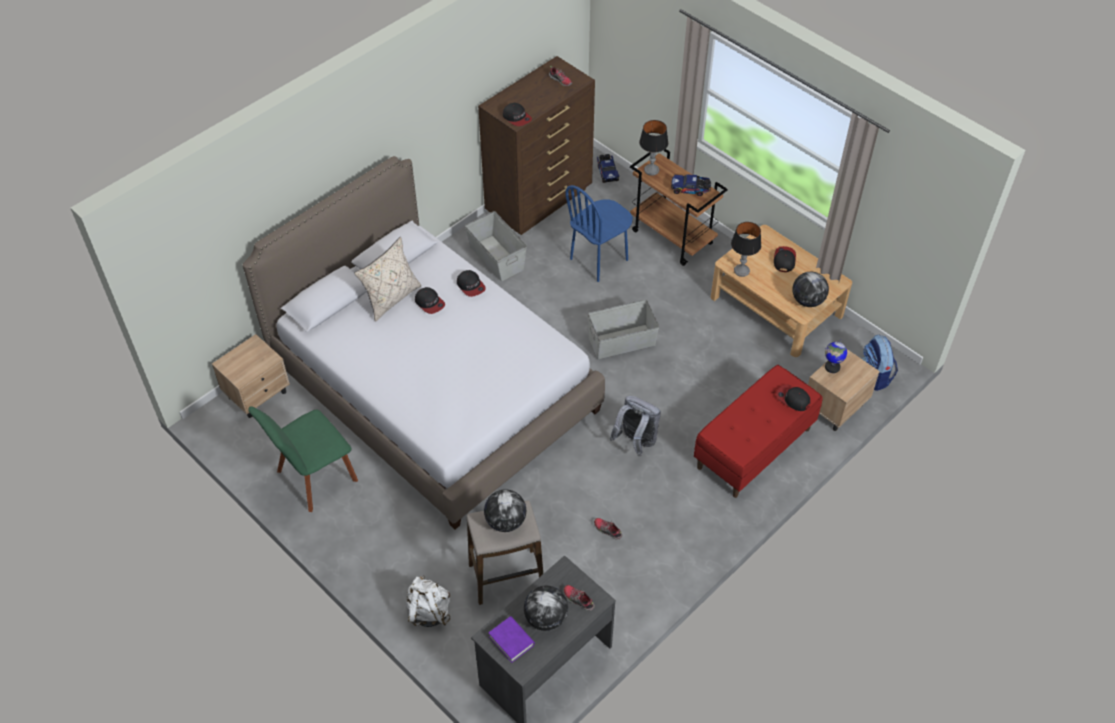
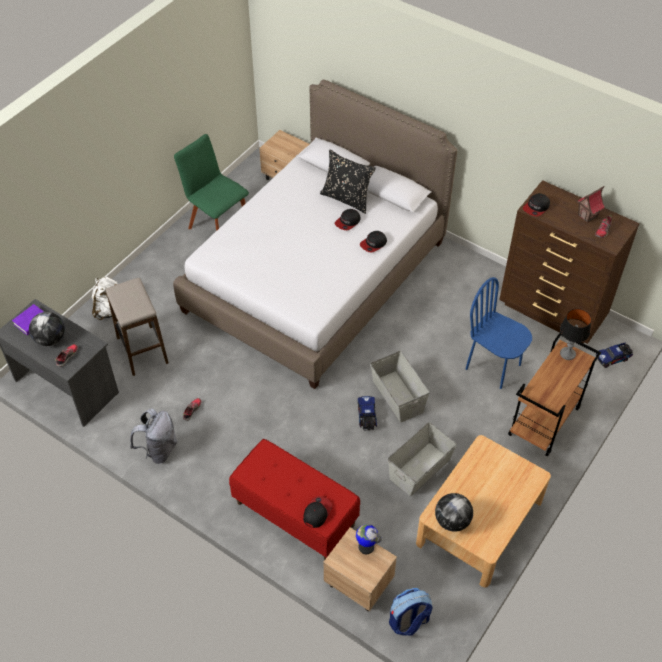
camera: 80 degrees right, 0 degrees up
(391, 298) = (347, 198): beige pillow -> black pillow
(497, 257) = (470, 292): grey storage box -> grey storage box (420, 469)
(505, 521) = (133, 301): globe -> none
(538, 86) = (587, 216): none -> toy house
(635, 442) = (286, 420): grey backpack -> grey backpack (159, 450)
(690, 189) = (552, 389): toy truck -> toy truck (367, 417)
(741, 271) = (476, 458): table lamp -> none
(784, 260) = (504, 496): cap -> none

